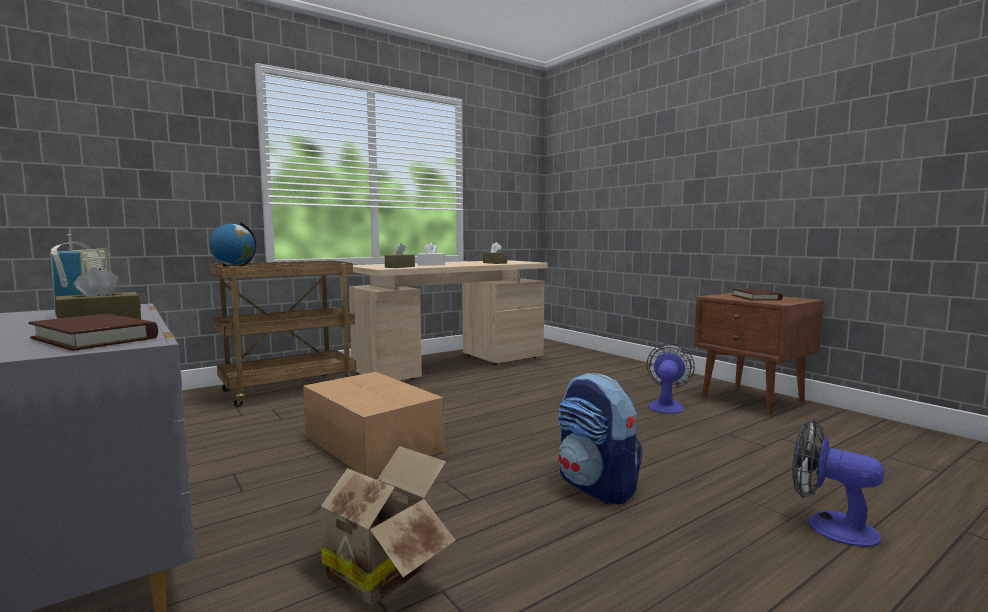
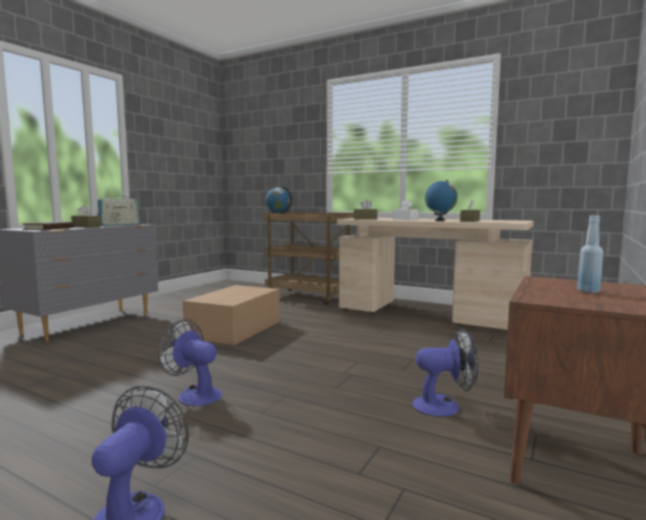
camera: 65 degrees right, 0 degrees up
(379, 569) = (82, 360): cardboard box -> none
(473, 264) = (440, 220): none -> globe
(597, 487) = (194, 394): backpack -> fan
(756, 297) = (588, 291): brown book -> blue bottle

